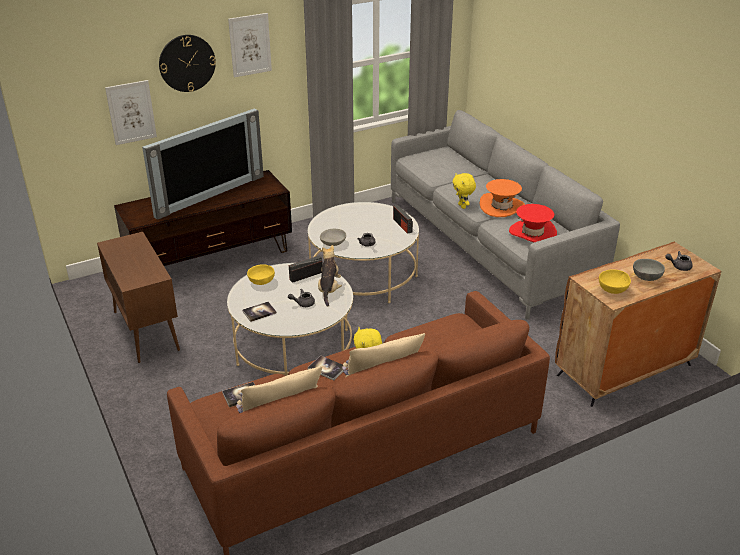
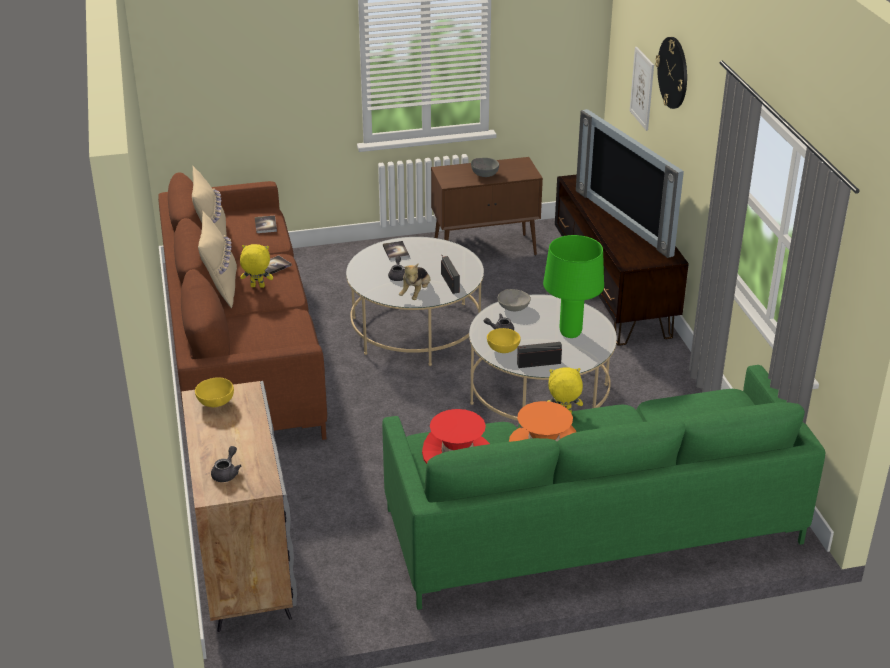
camera: 105 degrees right, 0 degrees up
(250, 45) = (706, 97): picture -> none
(261, 282) = (450, 256): yellow bowl -> yellow bowl (502, 349)
(329, 289) = (416, 293): plush toy -> plush toy turned 90 degrees clockwise
(358, 218) = (570, 333): none -> green table lamp
(489, 243) = (592, 525): grey sofa -> green sofa
(623, 370) = (244, 562): brown cabinet -> grey cabinet
(645, 278) = (221, 436): grey bowl -> grey bowl (484, 174)

